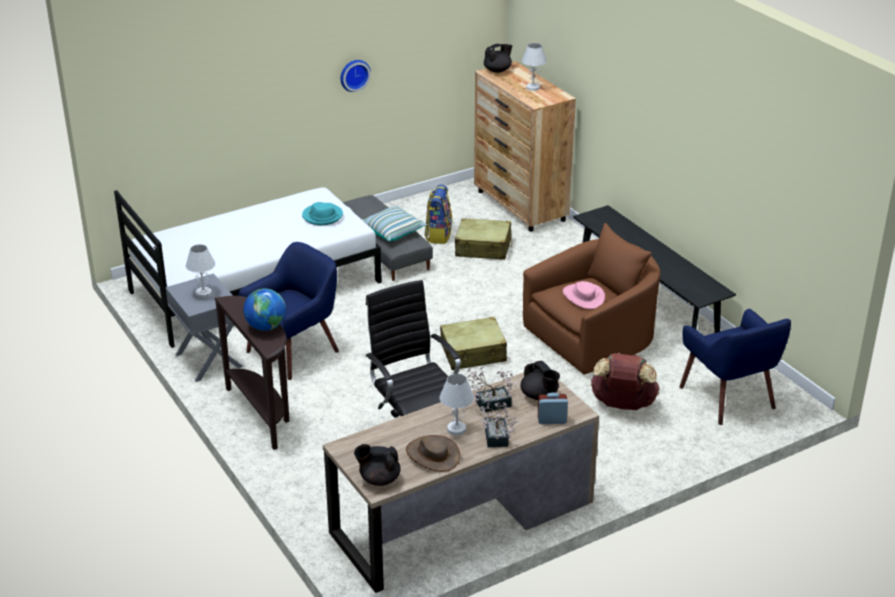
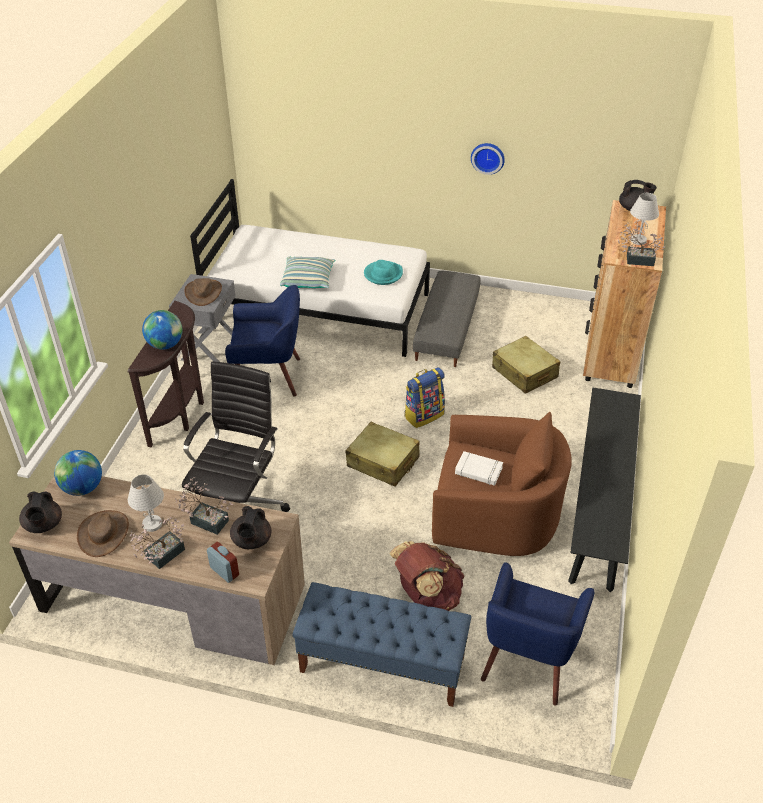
camera: 45 degrees right, 10 degrees up
(203, 293) = (203, 292): white table lamp -> brown hat
(365, 443) = (83, 488): none -> globe
(379, 479) = (43, 525): black teapot -> black teapot turned 150 degrees counterclockwise
(393, 231) = (445, 317): pillow -> pillow (308, 280)
(438, 235) = (505, 340): backpack -> backpack (423, 415)
(550, 99) = (636, 259): none -> potted plant
(583, 296) = (478, 471): pink hat -> white book
(654, 456) = (381, 664): none -> blue bench

